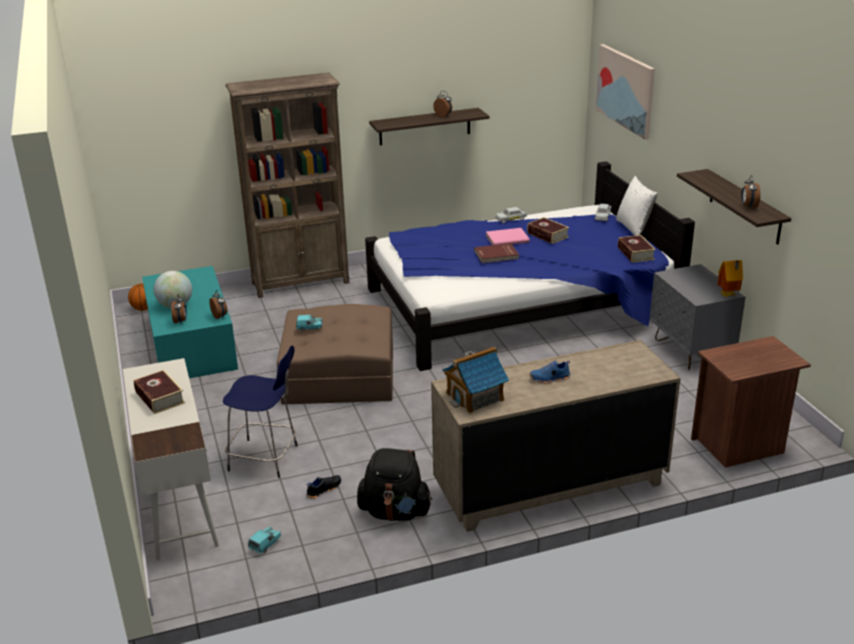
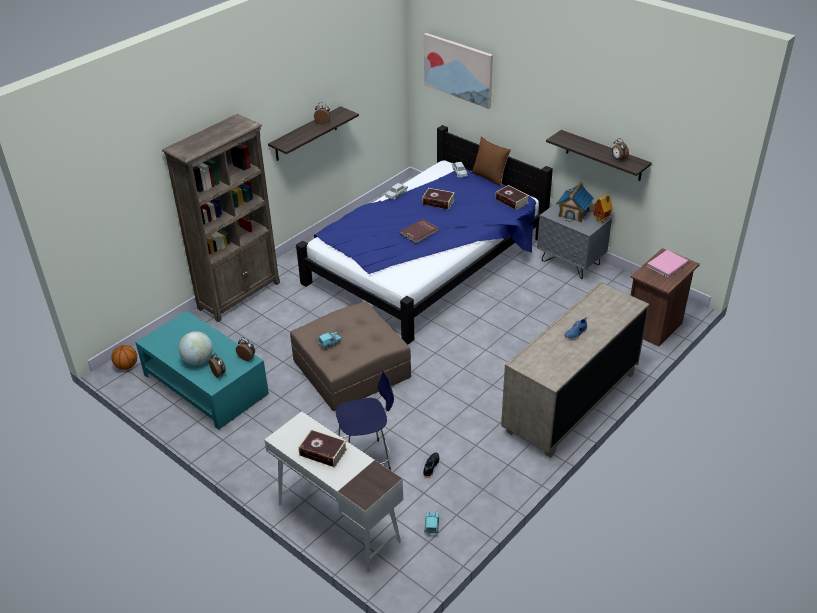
camera: 30 degrees left, 10 degrees up
(395, 512) = (493, 463): black backpack -> none
(475, 397) = (545, 366): toy house -> toy house (573, 213)
(507, 238) = (412, 214): pink book -> pink book (666, 264)
(634, 228) = (490, 177): white pillow -> brown pillow

